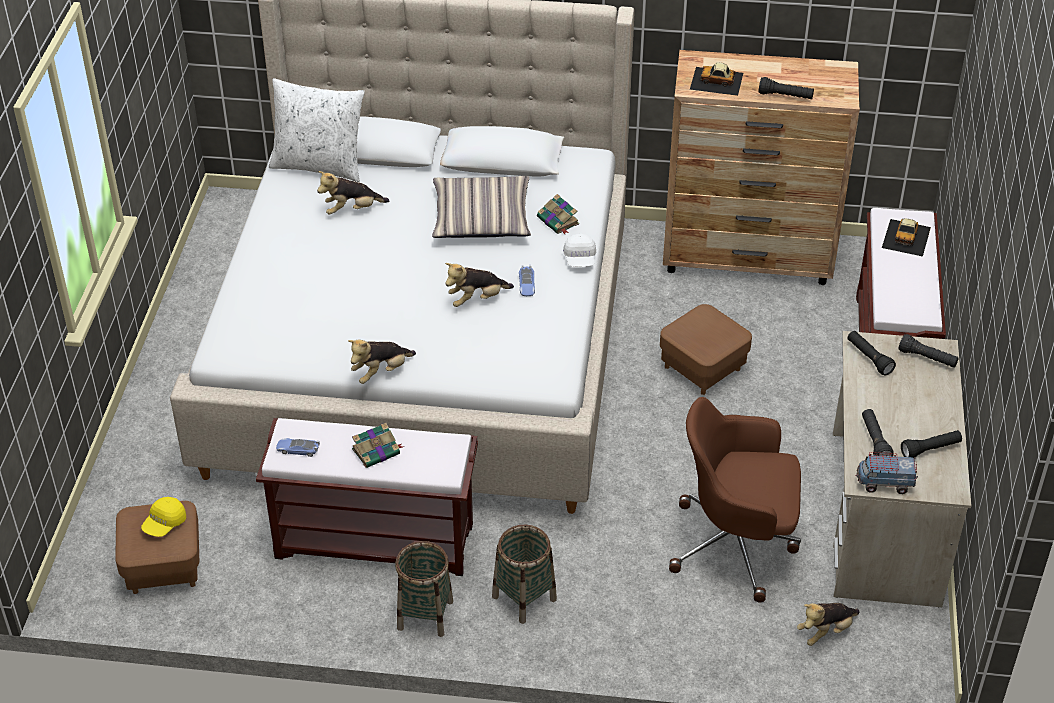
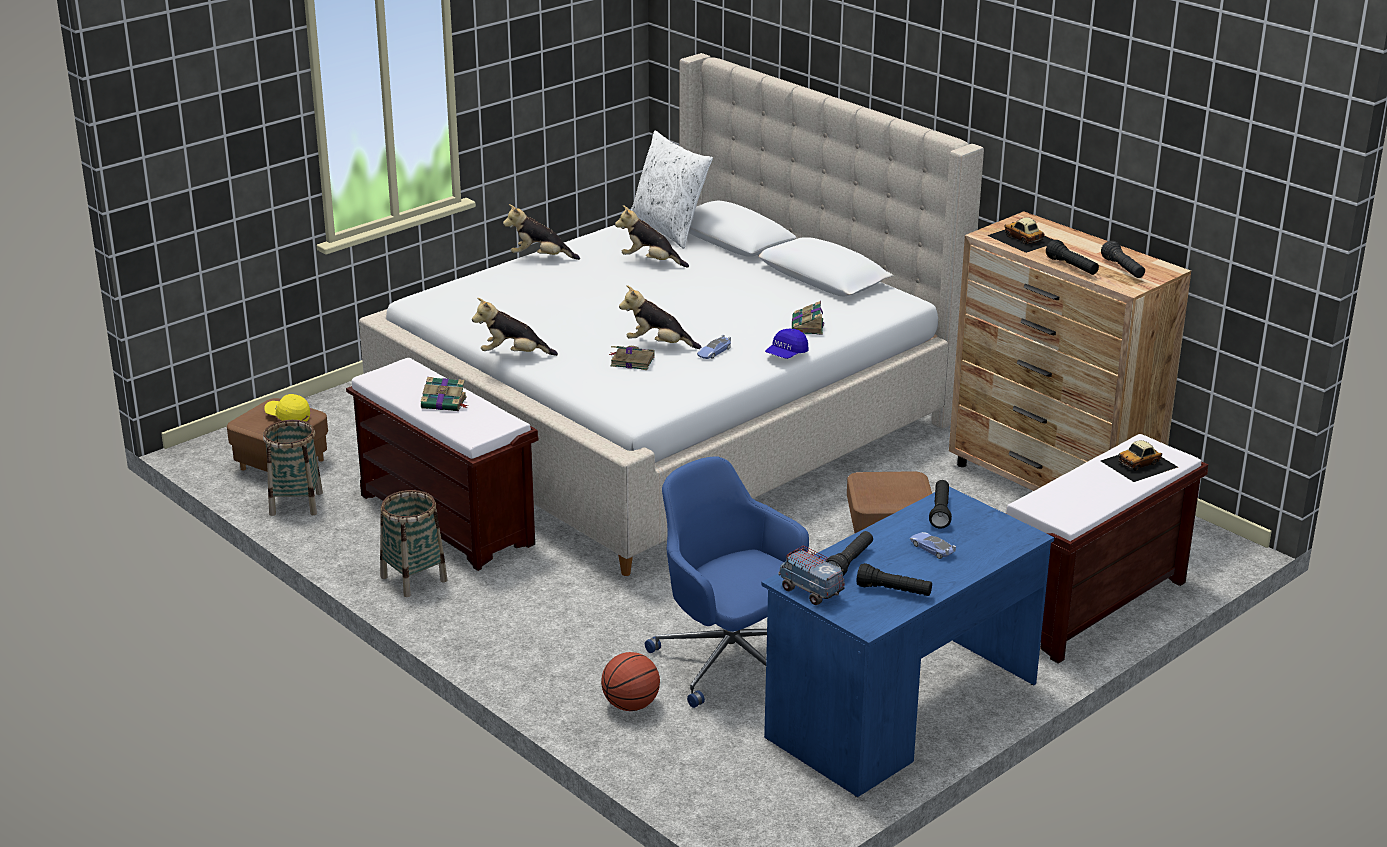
camera: 40 degrees right, 15 degrees down
(164, 524) = (288, 416): yellow cap -> yellow cap turned 45 degrees clockwise
(298, 449) = (392, 378): toy car -> toy car (932, 548)
(479, 328) = (631, 361): none -> book
(481, 218) = (745, 302): pillow -> none
(524, 598) = (503, 606): basket -> basket (296, 503)
(580, 259) = (786, 354): white cap -> blue cap
(719, 628) = (630, 705): none -> basketball
(736, 545) = (731, 662): brown office chair -> blue office chair
(826, 631) = (720, 756): plush toy -> plush toy (540, 258)
(884, 517) = (902, 711): beige desk -> blue desk
(927, 358) = (999, 535): black flashlight -> black flashlight (1123, 269)

